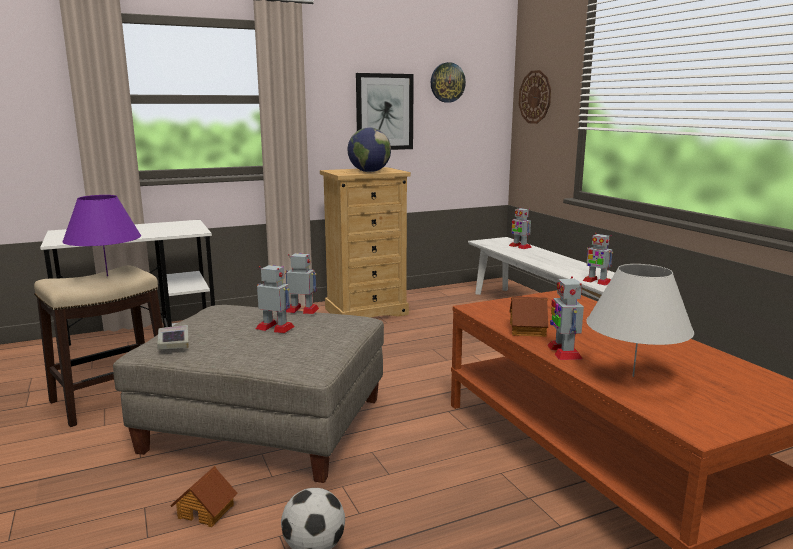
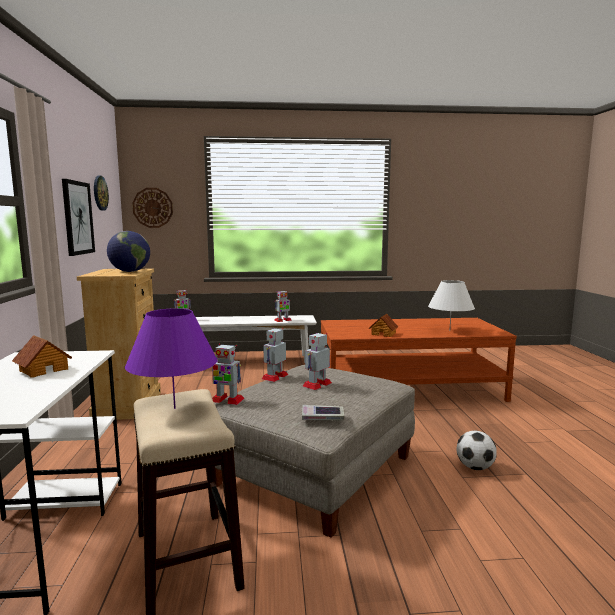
camera: 70 degrees left, 5 degrees down
(206, 510) = (431, 502): toy house -> toy house (43, 370)
(563, 352) = (417, 333): toy robot -> toy robot (227, 400)

